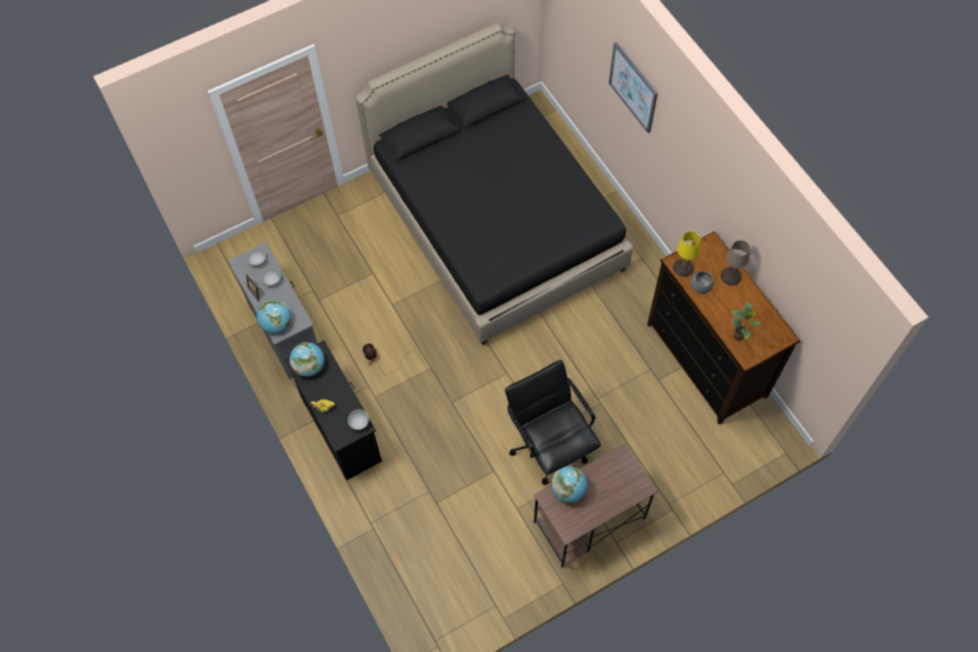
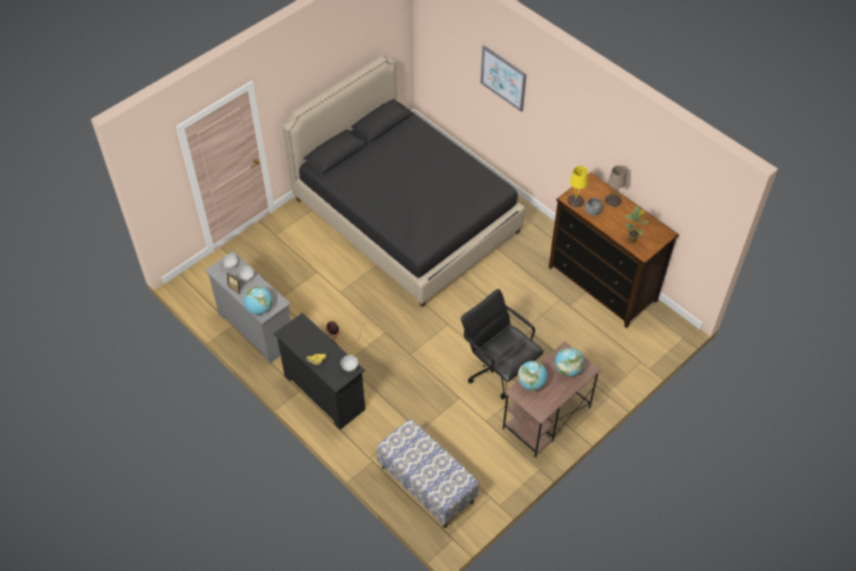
camera: 15 degrees left, 10 degrees down
(309, 366) = (296, 334): globe -> globe (567, 369)
(426, 572) = (426, 484): none -> bench

